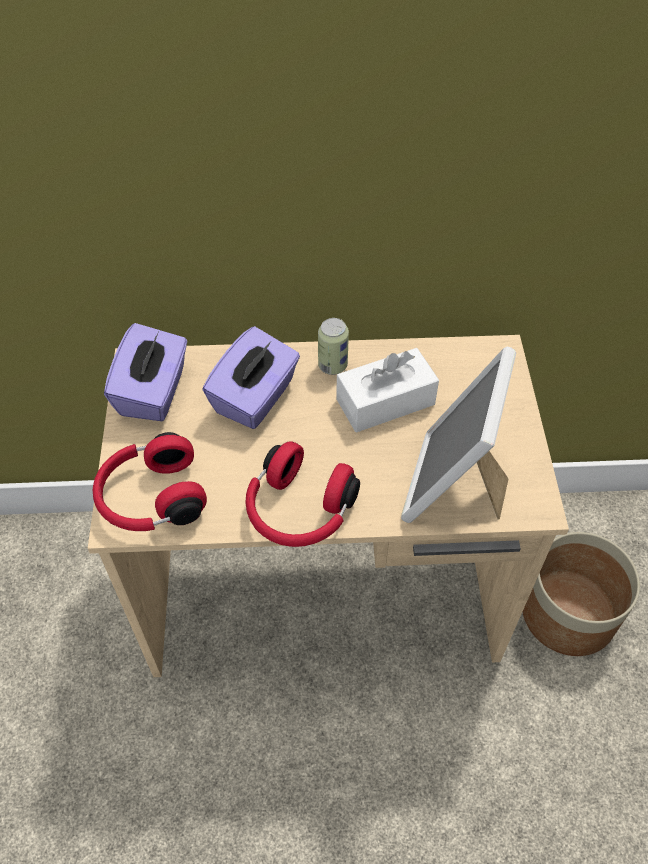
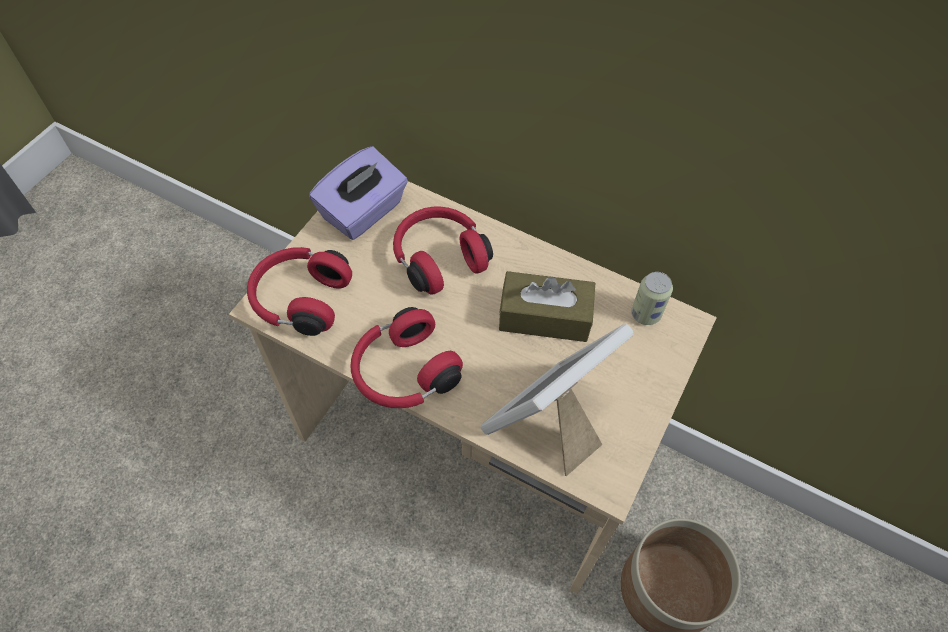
camera: 30 degrees right, 5 degrees up
(255, 398) = (439, 257): purple tissue box -> red headphones
(332, 365) = (523, 261): can -> can (645, 314)
(385, 402) = (544, 317): white tissue box -> brown tissue box

